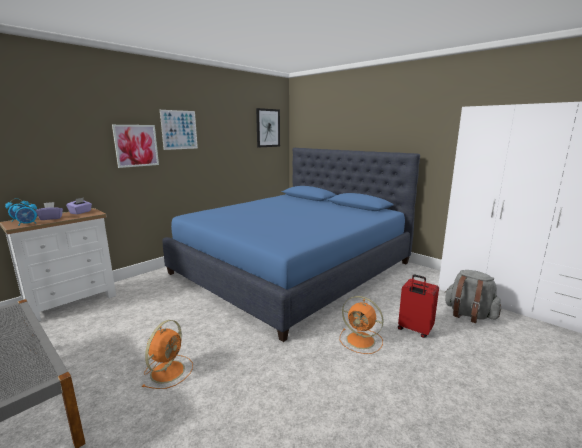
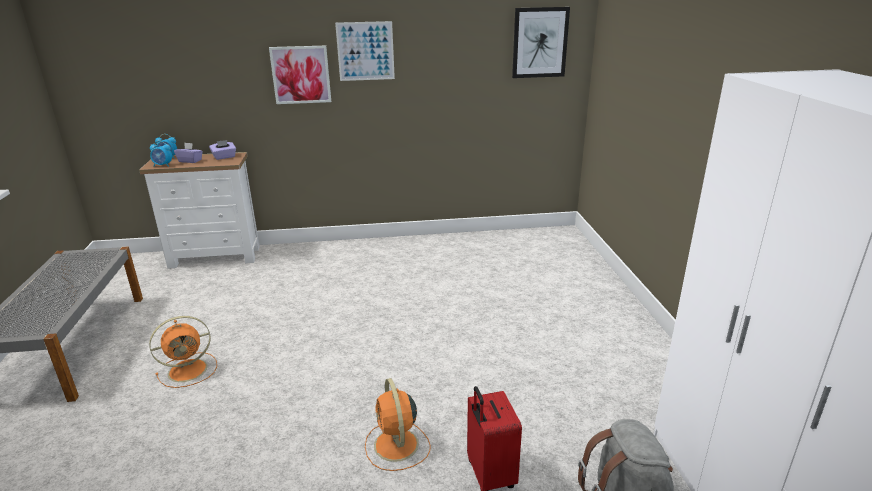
camera: 40 degrees right, 10 degrees up
(292, 268) = (476, 297): blue bed -> none

